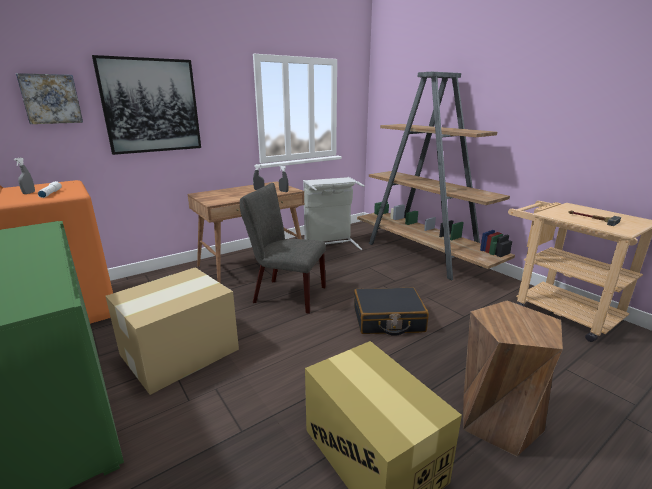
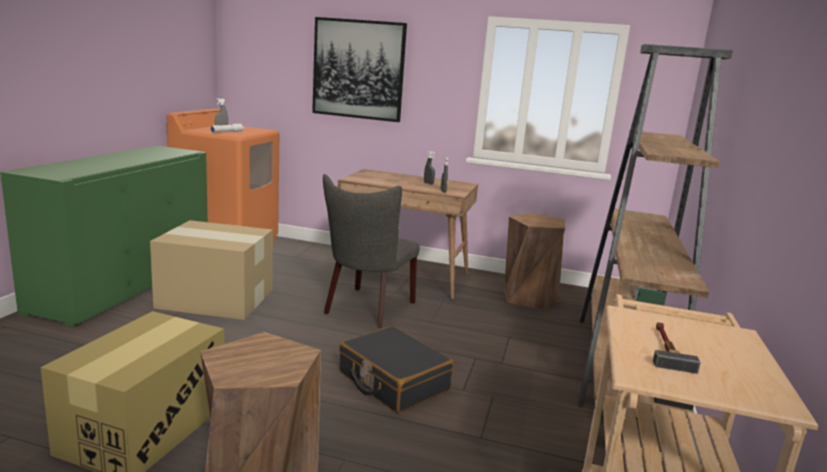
camera: 50 degrees right, 5 degrees down
(51, 99) = (279, 55): picture -> none
(285, 294) = (366, 309): grey chair -> grey chair turned 135 degrees counterclockwise
(330, 244) = (529, 298): grey laundry basket -> brown stool

